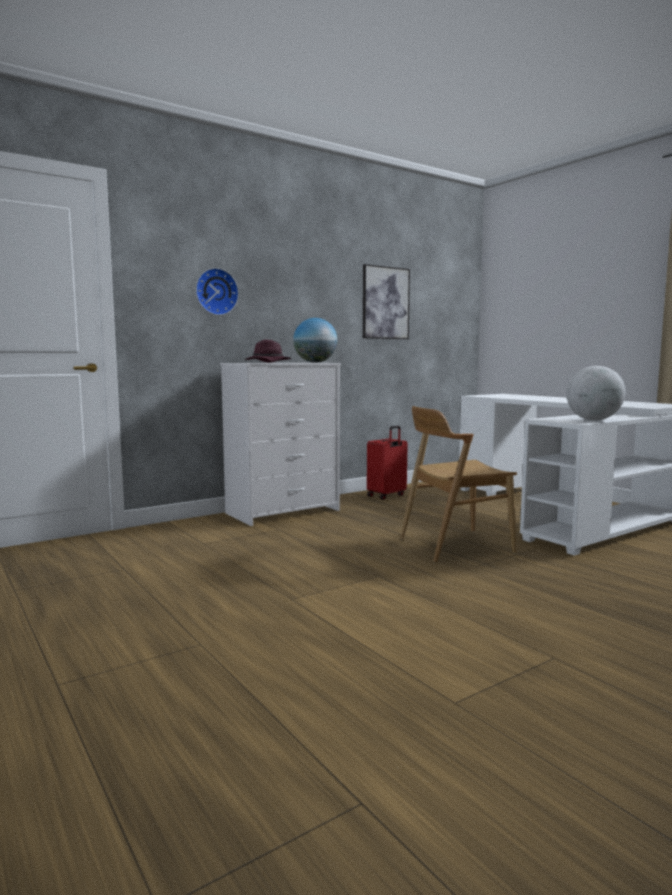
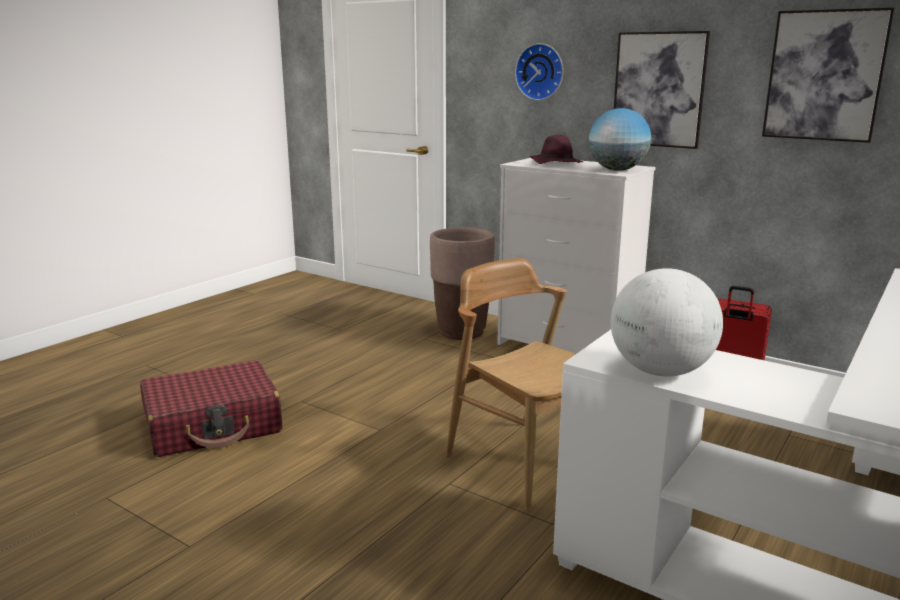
camera: 70 degrees right, 10 degrees up
(207, 531) = (462, 332): none -> brown planter
(304, 309) = (659, 89): none -> picture
(313, 641) = (213, 425): none -> red suitcase

